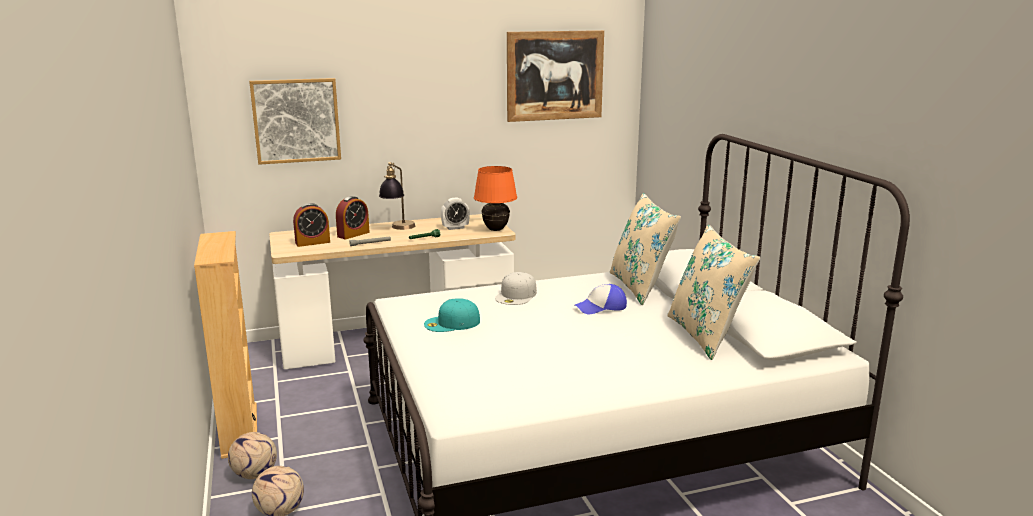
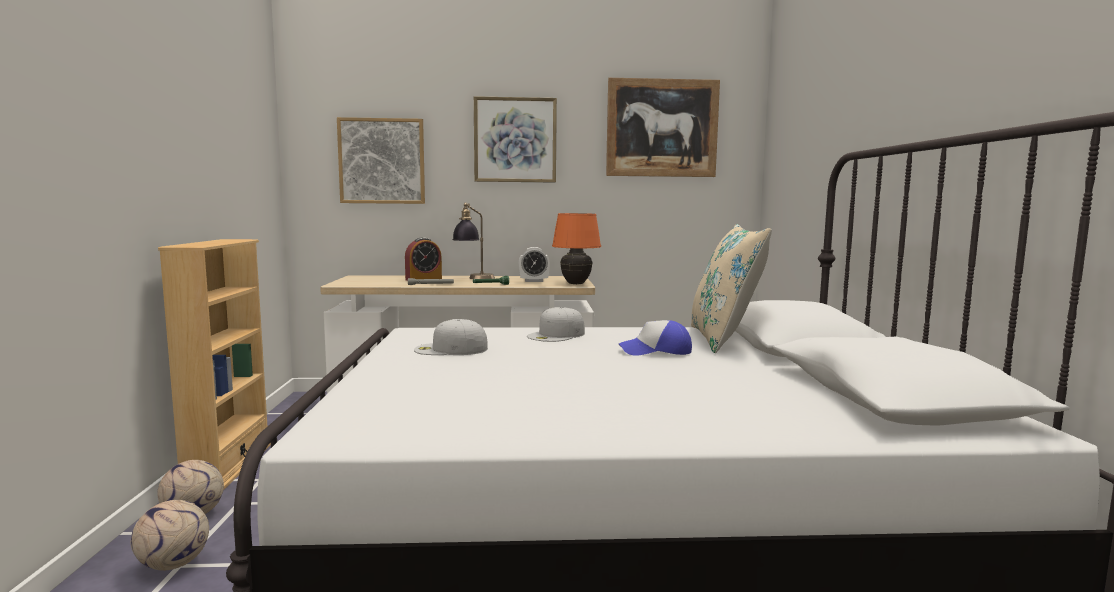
camera: 15 degrees right, 10 degrees down
(312, 242) = (375, 281): alarm clock -> none
(423, 93) = (515, 140): none -> picture
(451, 323) = (450, 349): turquoise cap -> white cap
(706, 335) = (794, 387): beige pillow -> none

